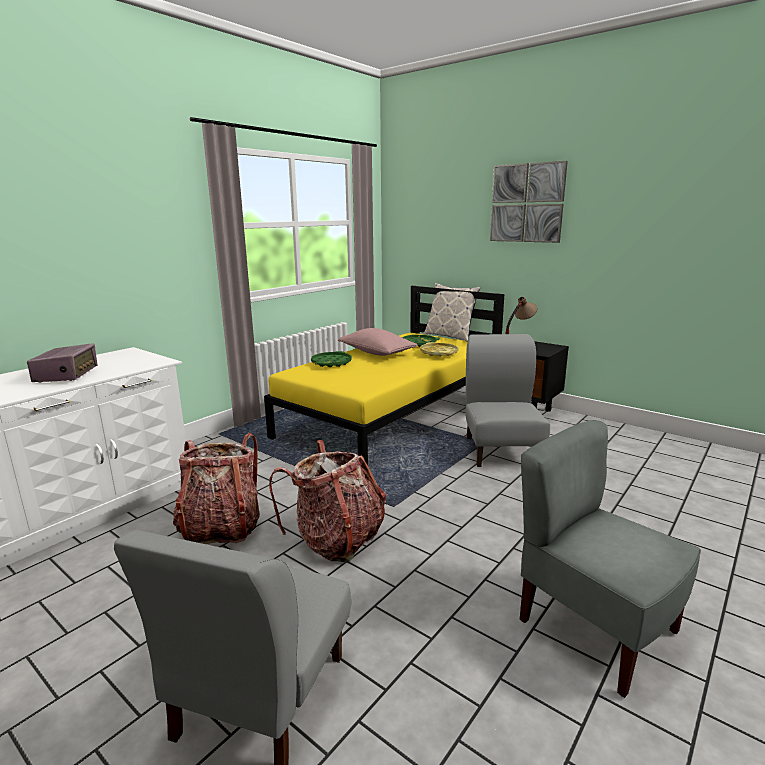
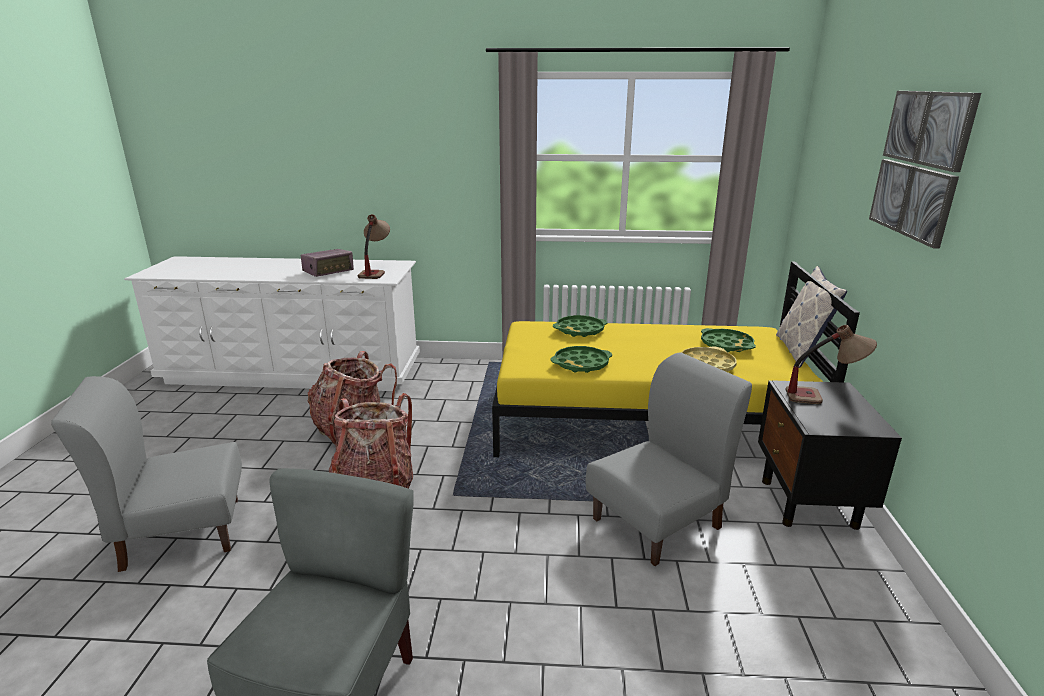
camera: 55 degrees right, 5 degrees up
(125, 361) = (375, 271): none -> table lamp
(376, 353) = (650, 337): pink pillow -> none
(384, 375) = (581, 364): none -> green tray

